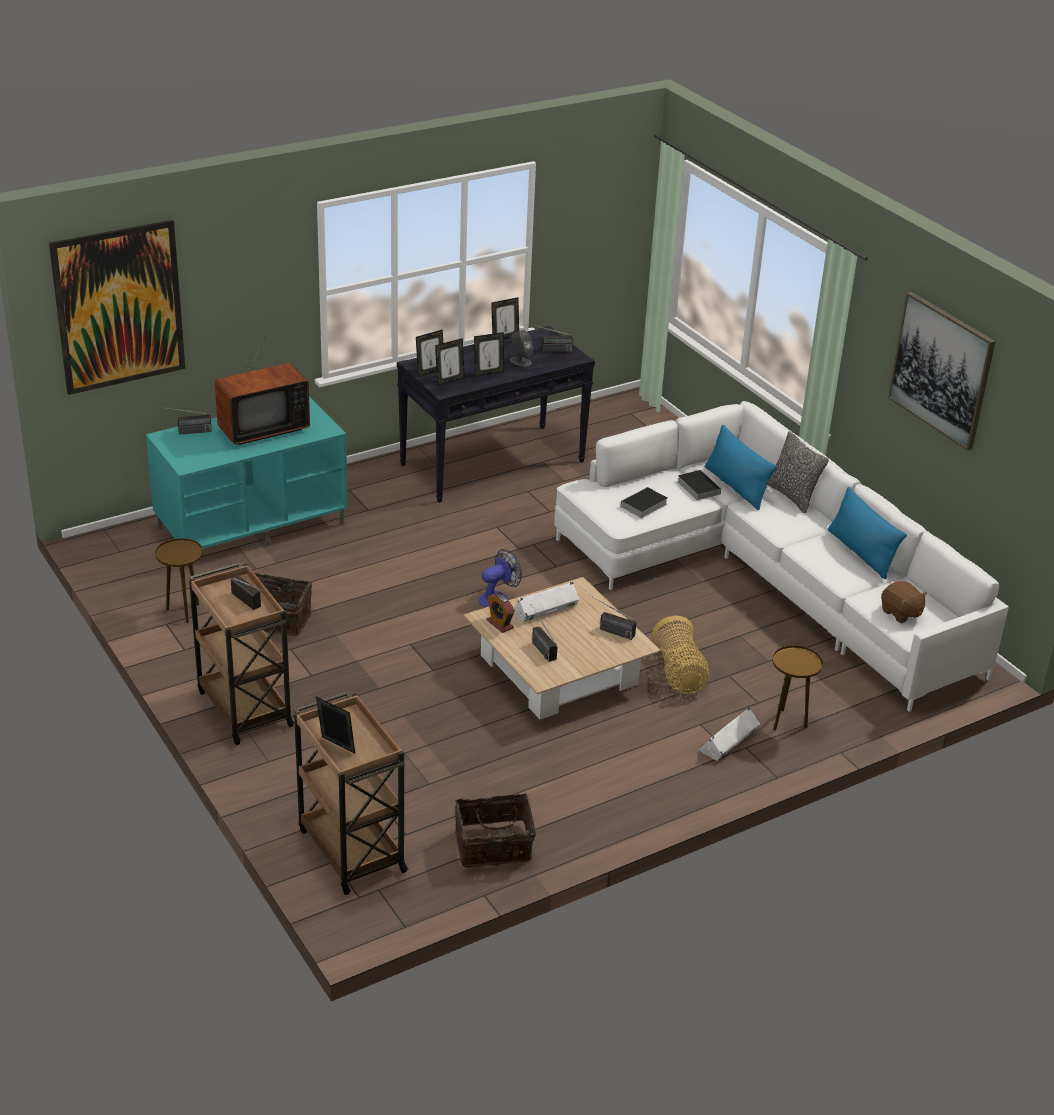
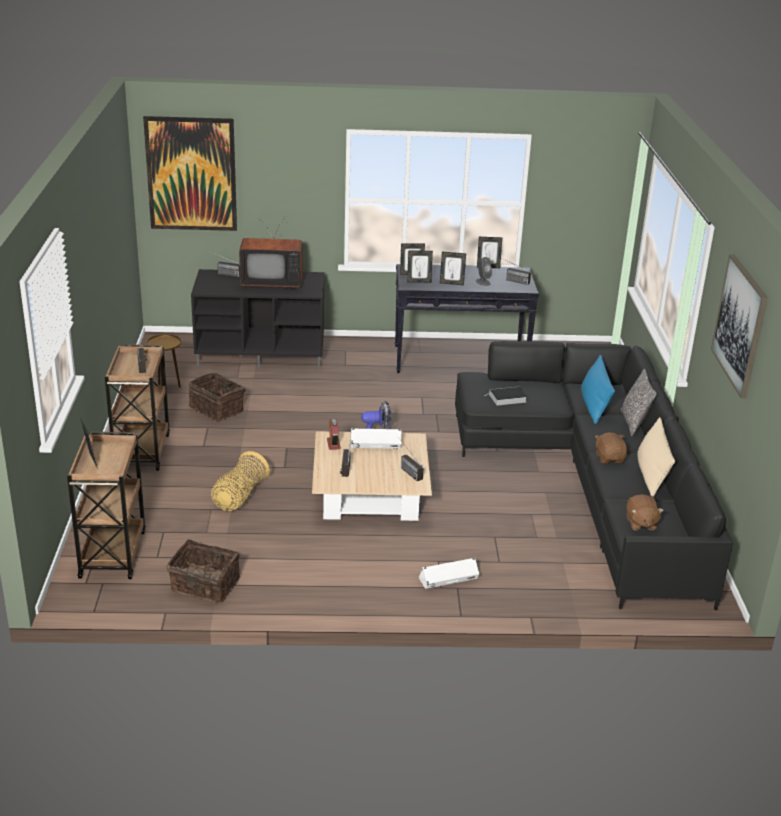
camera: 30 degrees right, 5 degrees down
(252, 525) = (262, 354): turquoise tv stand -> black tv stand
(679, 674) = (457, 524): basket -> basket (239, 497)
(697, 487) = (562, 398): book -> none
(767, 578) = (593, 484): white sofa -> black sofa
(787, 722) = (509, 582): brown side table -> none
(807, 547) = (609, 458): none -> brown plush toy
(861, 552) = (651, 474): blue pillow -> beige pillow

